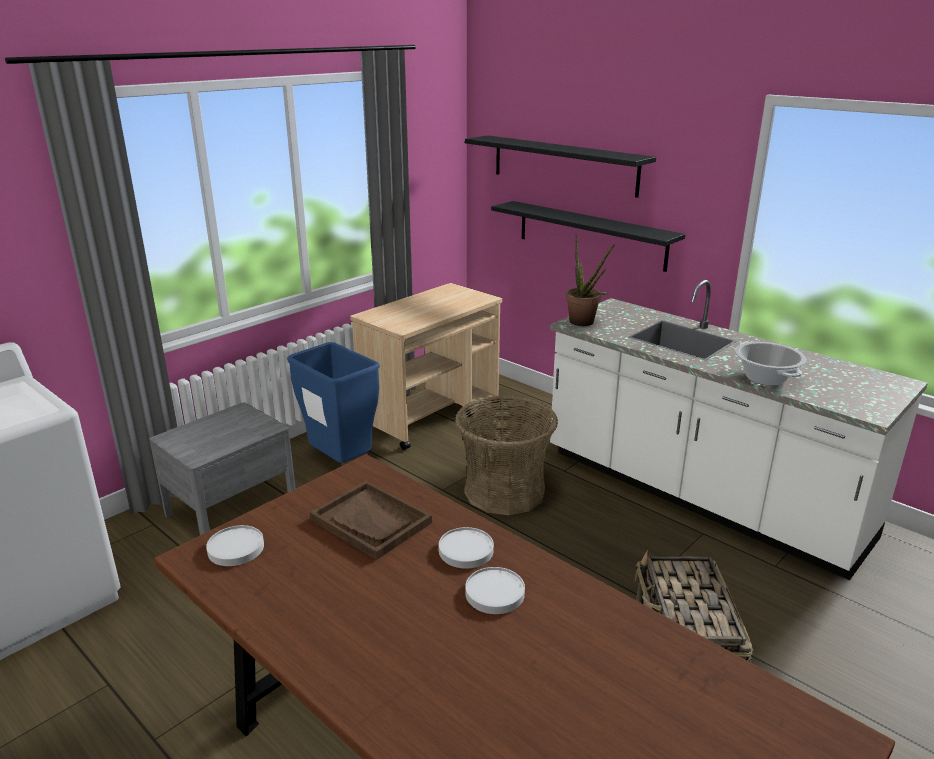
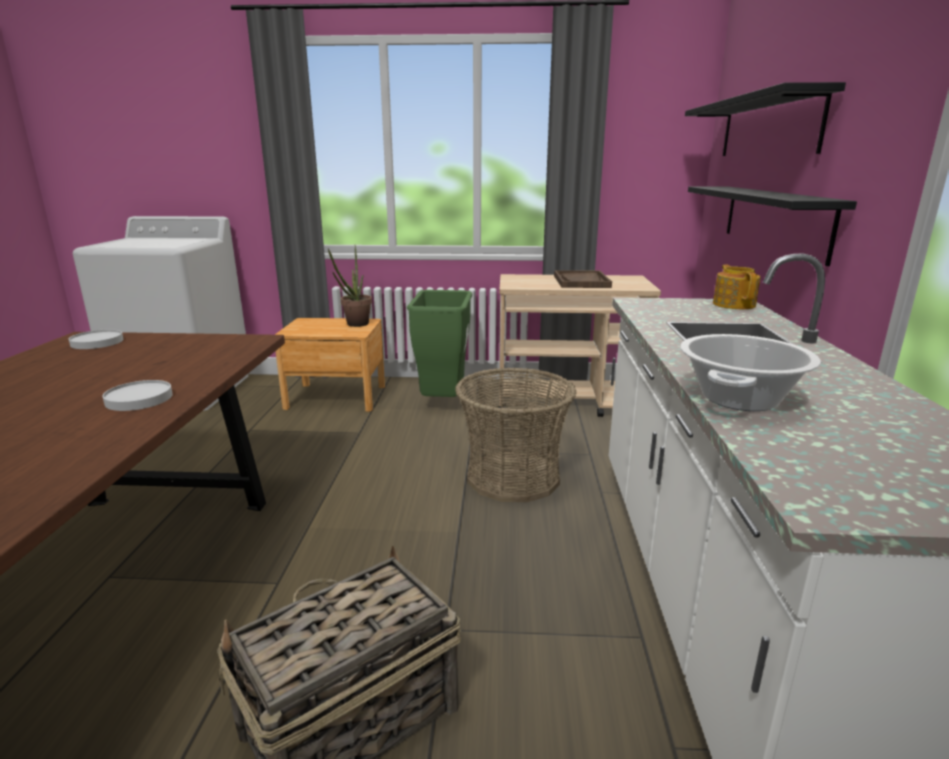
camera: 50 degrees right, 5 degrees down
(231, 508) = (336, 397): grey nightstand -> brown nightstand
(340, 462) = (443, 402): blue trash can -> green trash can
(371, 521) = (167, 361): brown tray -> brown tray (581, 281)
(495, 593) = (61, 427): white plate -> none
(584, 323) = (649, 304): potted plant -> potted plant (355, 325)
(617, 307) = (734, 304): none -> teapot

